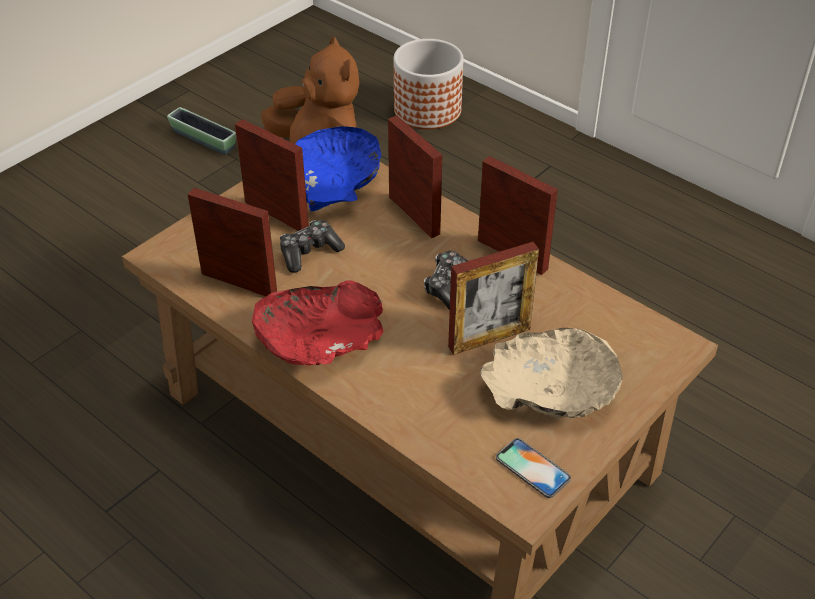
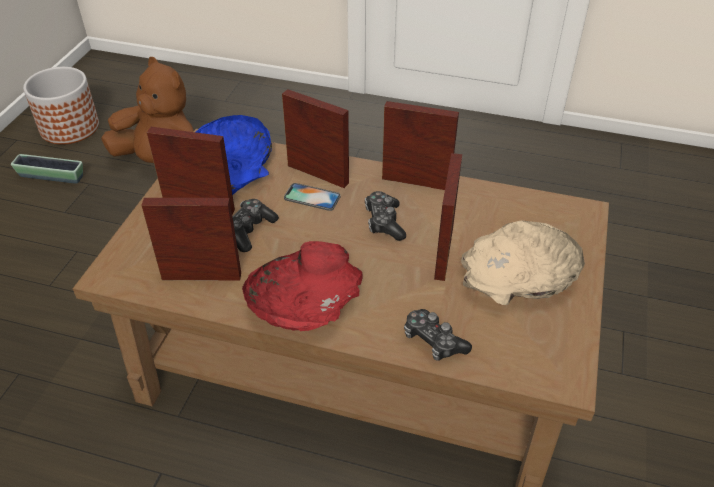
camera: 25 degrees left, 0 degrees up
(417, 420) = (433, 341): none -> game controller
(428, 111) = (230, 105): planter -> planter (70, 128)
(489, 338) = (443, 253): picture frame -> picture frame turned 150 degrees clockwise
(532, 468) = (550, 346): phone -> phone (312, 197)

